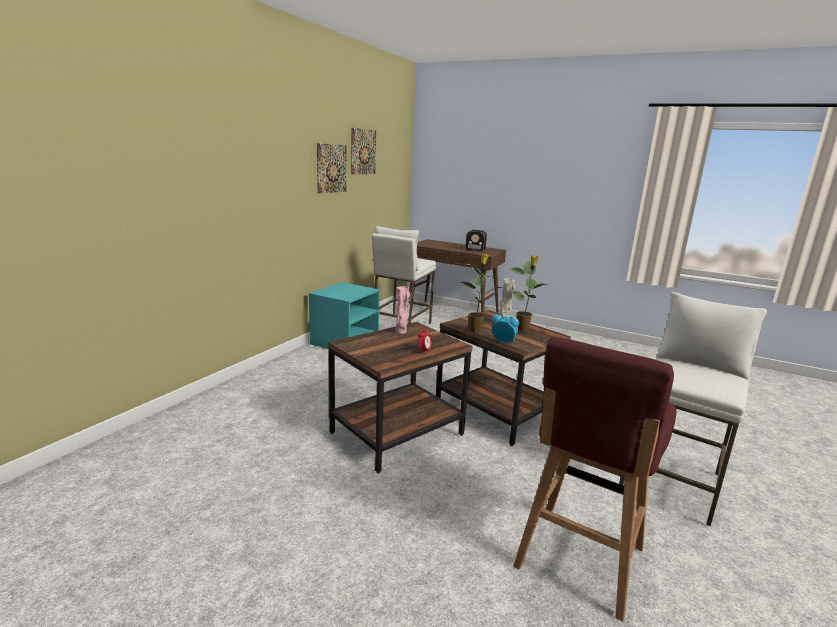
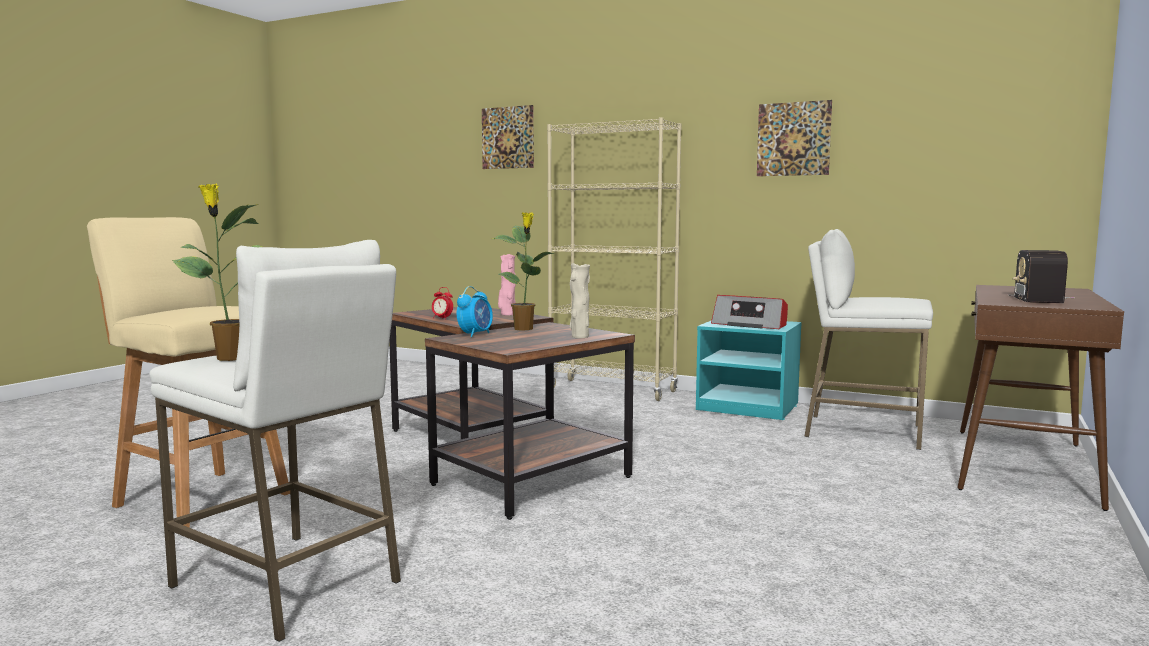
camera: 90 degrees right, 10 degrees down
(272, 374) = (612, 390): none -> beige bookcase
(351, 291) = (750, 325): none -> radio
(363, 151) = (887, 106): picture -> picture (507, 137)
(523, 329) = (535, 341): potted plant -> potted plant (229, 358)
(578, 559) = (201, 499): red stool -> beige stool

